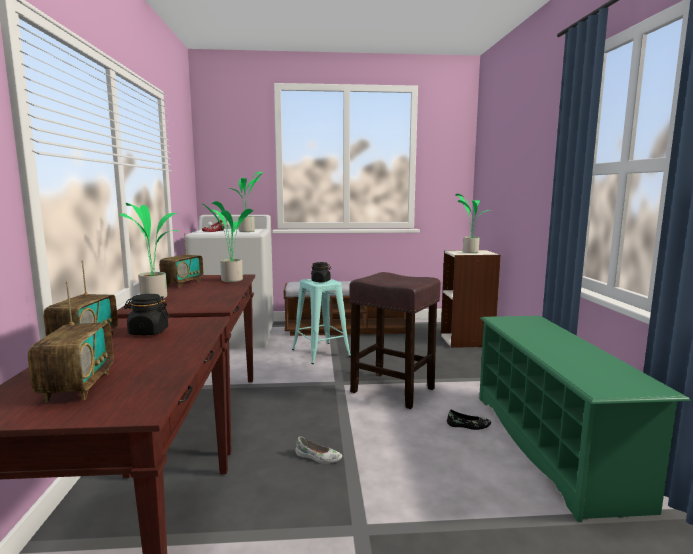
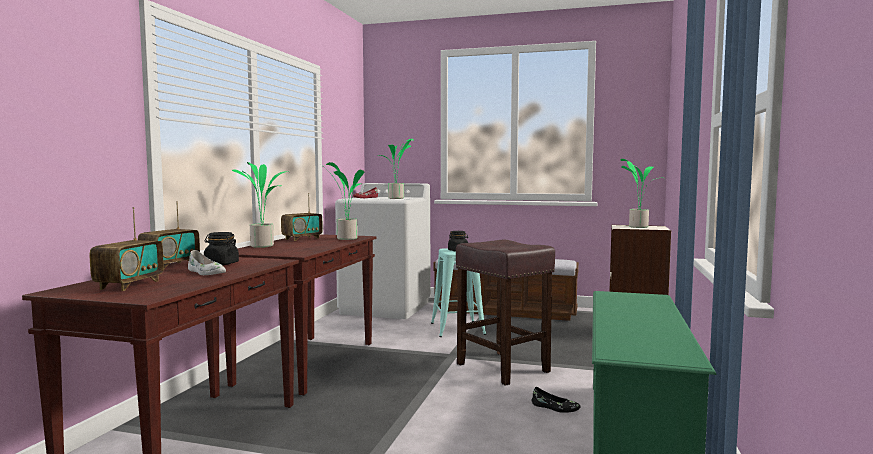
camera: 20 degrees right, 5 degrees down
(318, 457) = (378, 409): white shoe -> white shoe (206, 273)

